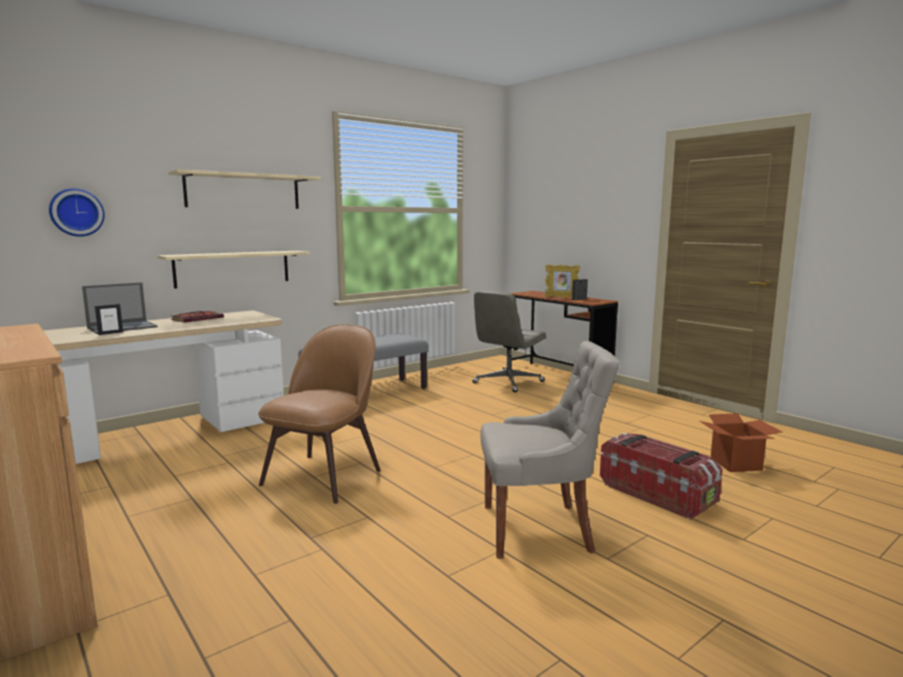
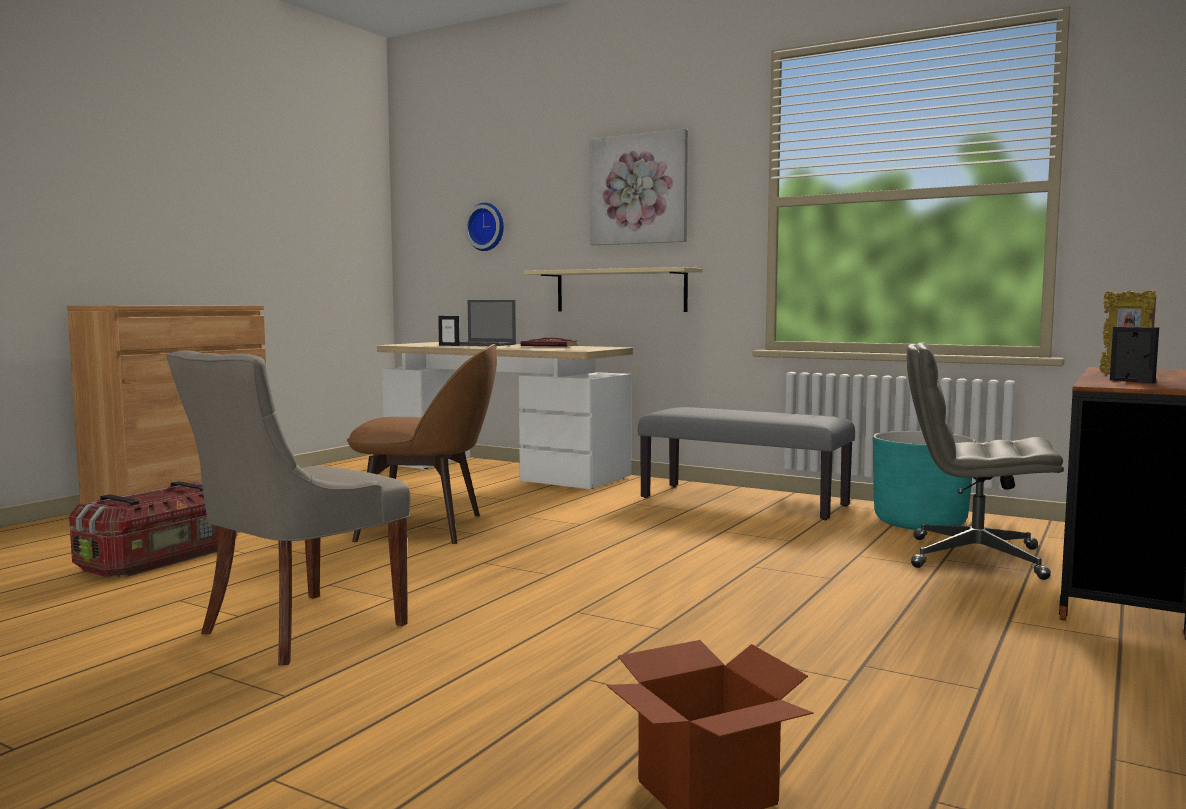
camera: 70 degrees right, 5 degrees down
(243, 191) = (639, 189): beige shelf -> picture
(448, 377) = (920, 523): none -> turquoise planter
(539, 529) = (298, 629): grey chair -> grey chair turned 60 degrees clockwise
(657, 494) = (457, 701): storage box -> storage box (162, 559)

